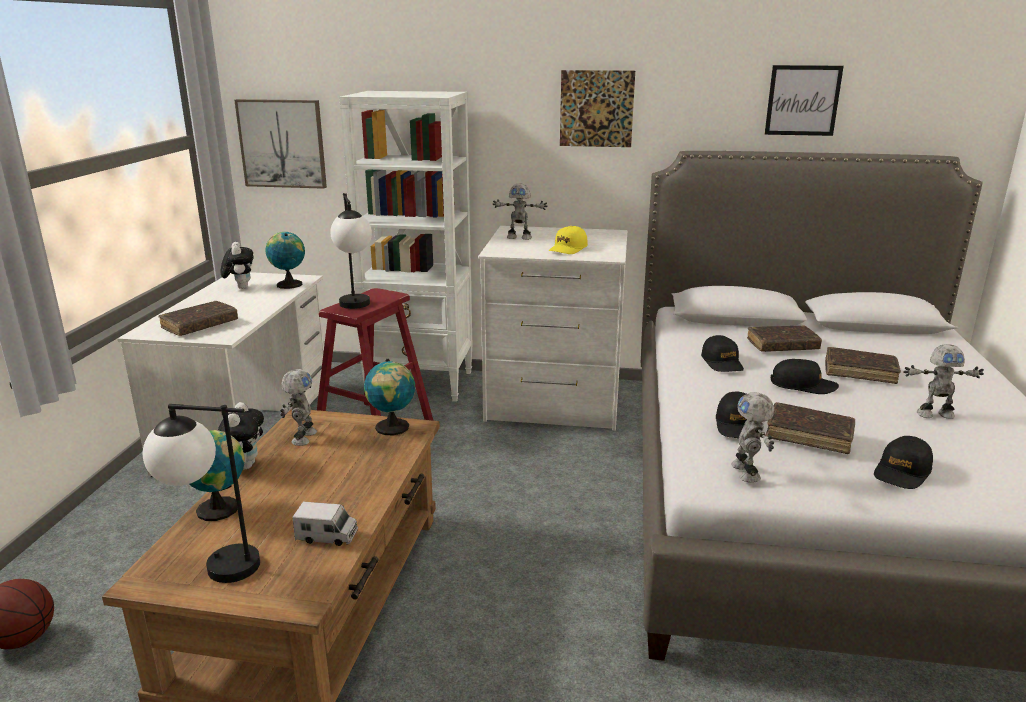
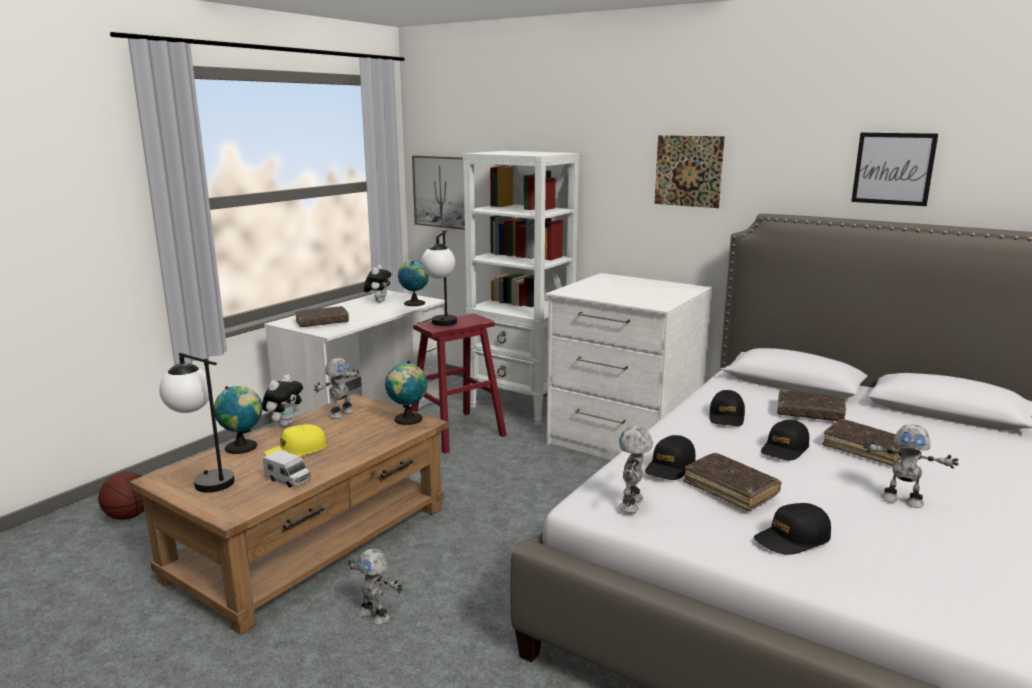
camera: 25 degrees right, 5 degrees down
(519, 237) = (602, 283): toy robot -> toy robot (375, 615)
(568, 249) = (630, 296): yellow cap -> yellow cap (296, 451)
(803, 385) = (784, 449): black cap -> black cap turned 90 degrees clockwise

